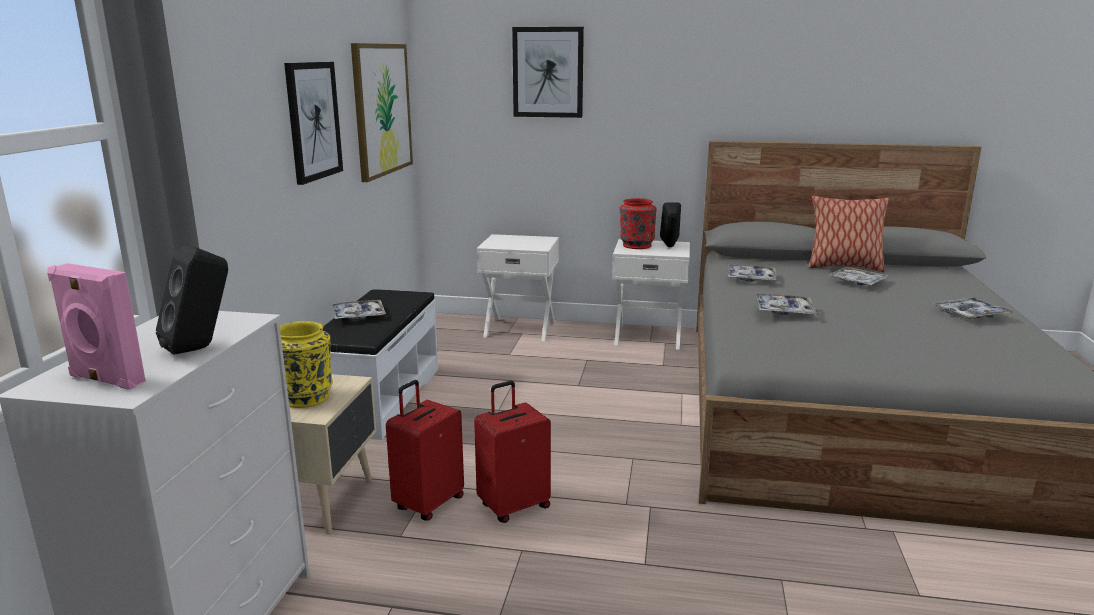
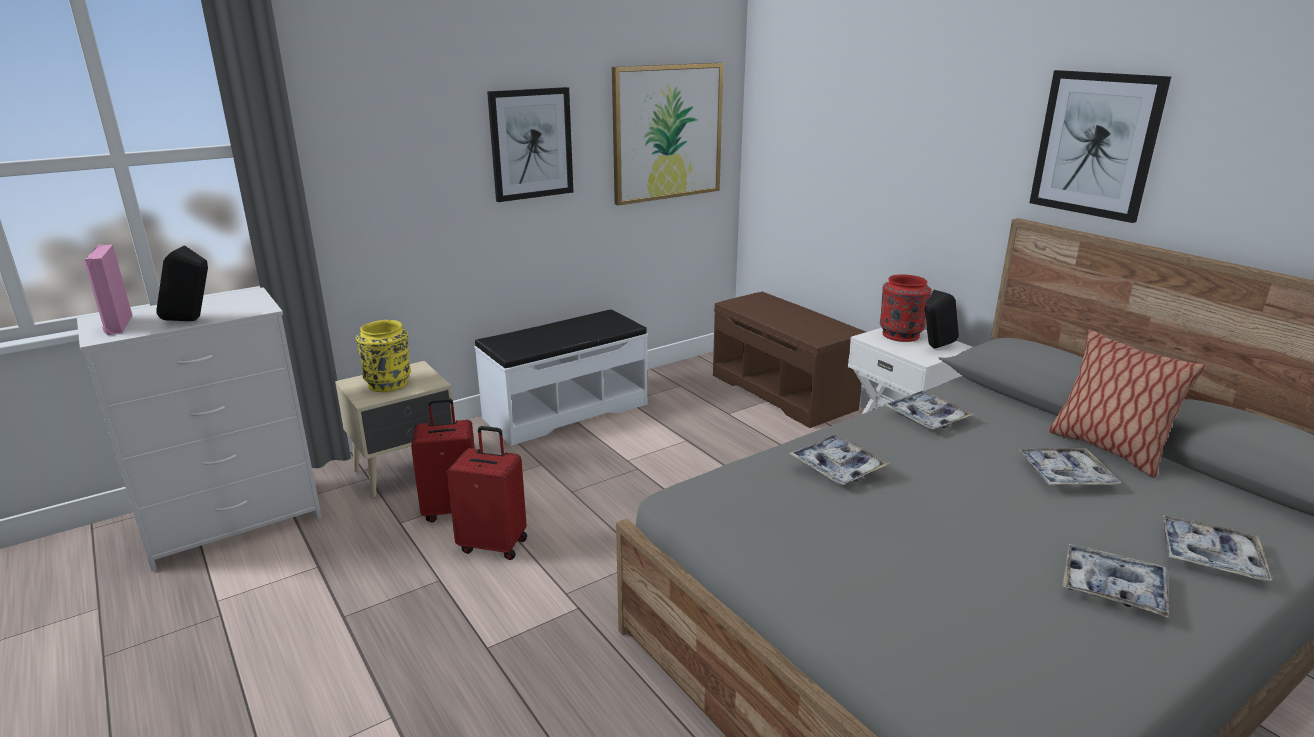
camera: 45 degrees right, 5 degrees up
(358, 316) = (550, 330): tray -> tray (1210, 556)
(520, 328) = (784, 392): white nightstand -> brown bench
(548, 72) = (855, 104): picture -> picture (1096, 144)

